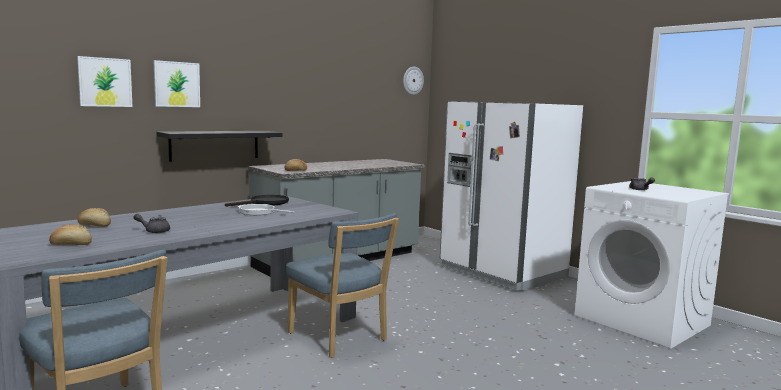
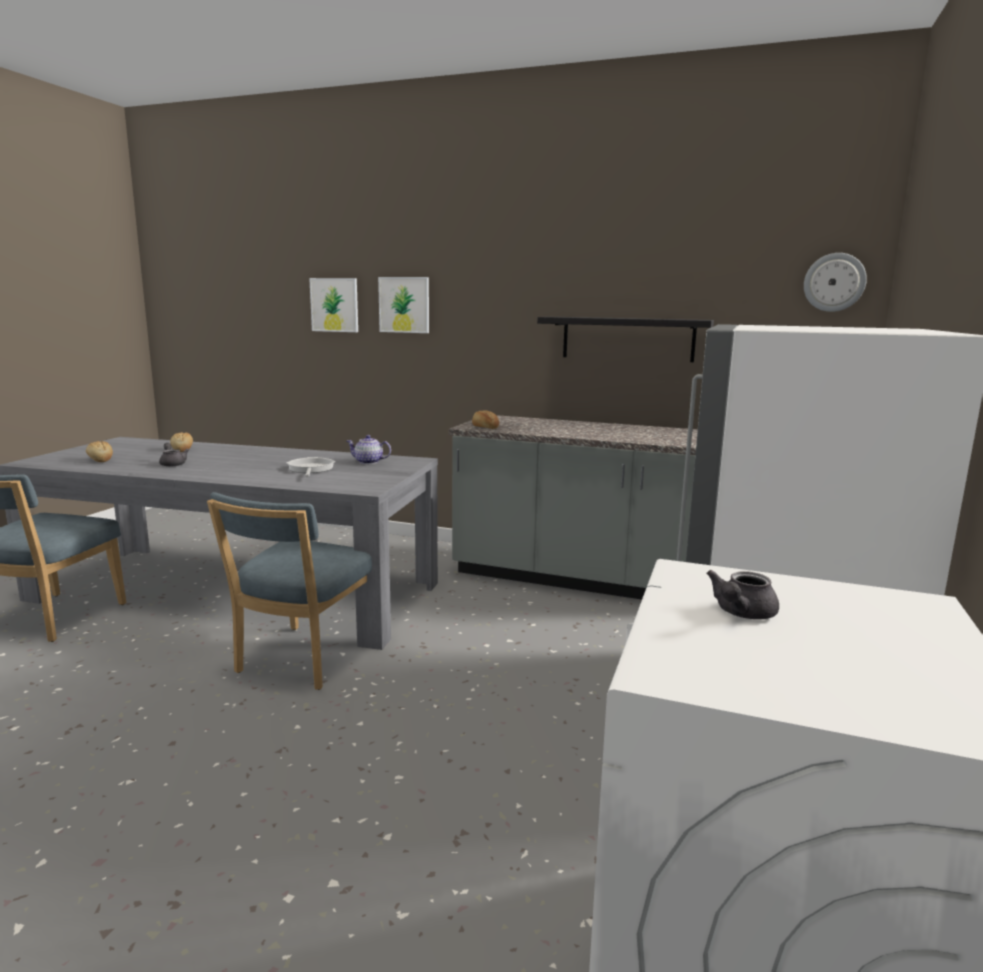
camera: 60 degrees right, 5 degrees up
(215, 145) = (447, 383): black shelf -> black shelf (627, 339)
(265, 203) = (369, 462): black frying pan -> teapot

